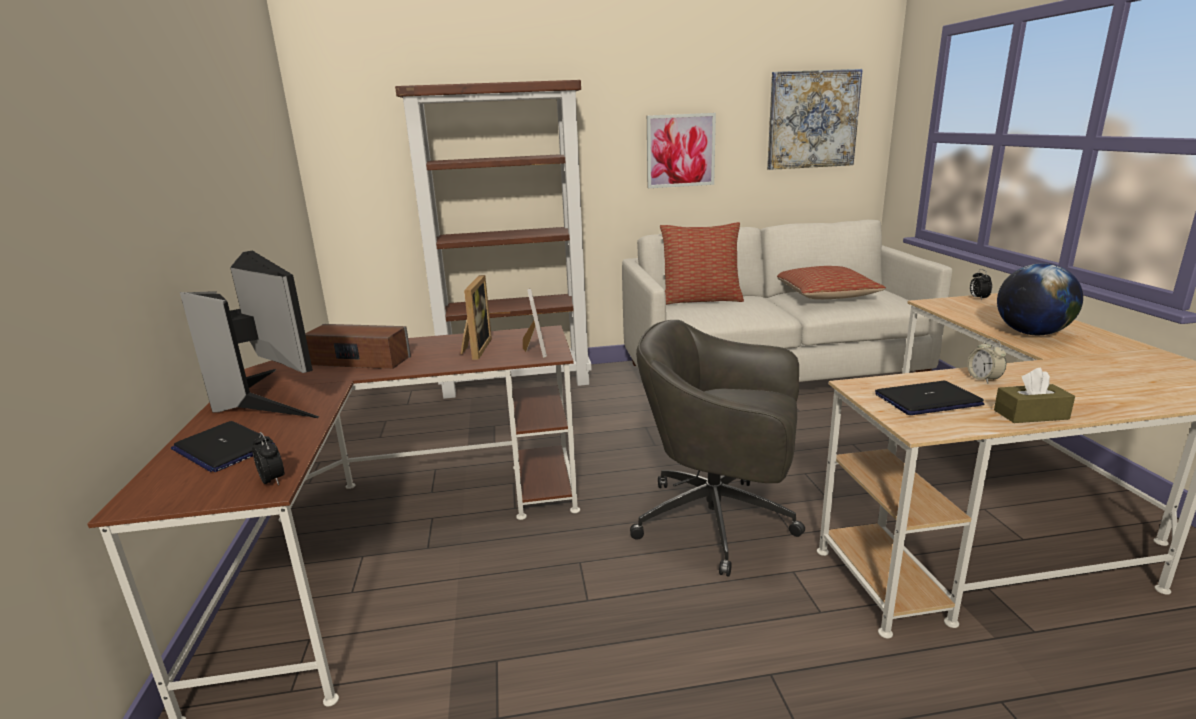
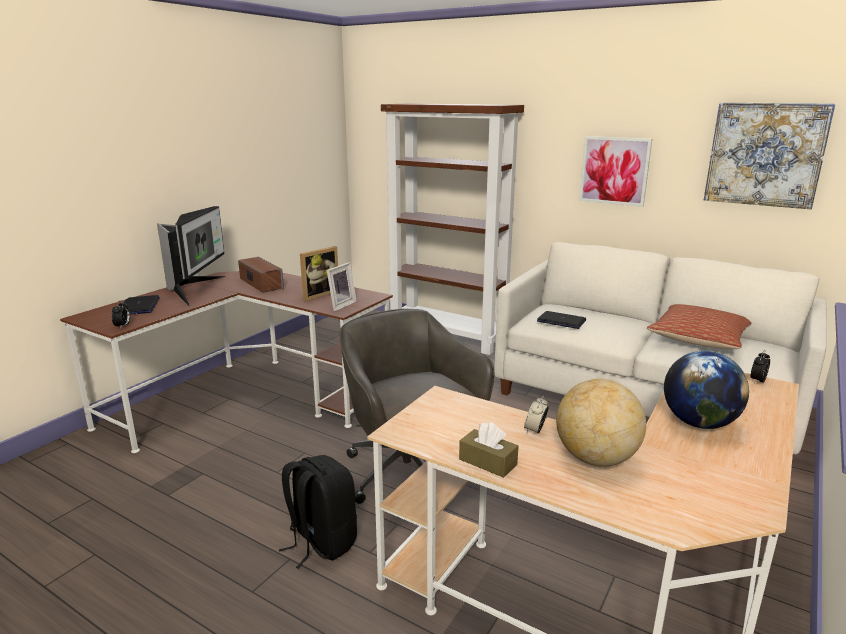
camera: 40 degrees right, 0 degrees up
(700, 300) = (581, 310): pillow -> none
(766, 635) = (321, 542): none -> black backpack
(927, 400) = (453, 422): laptop -> laptop (561, 321)
(1063, 379) = (595, 459): none -> globe

